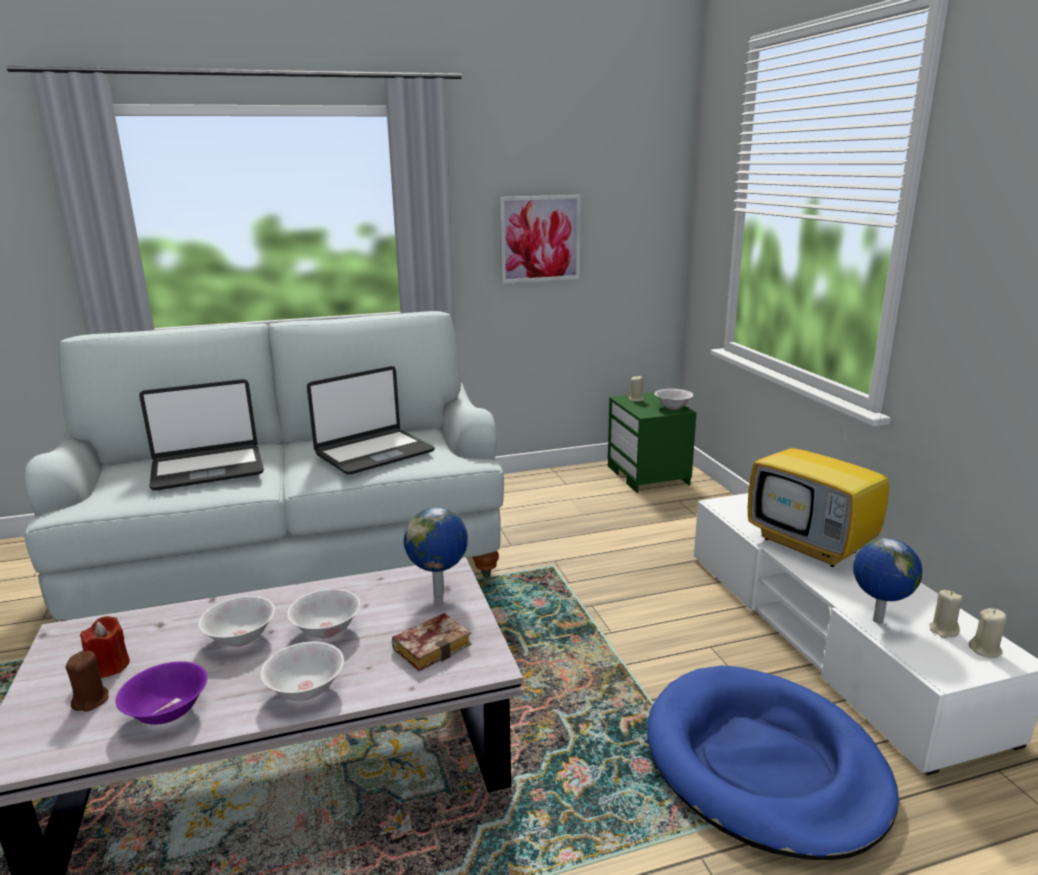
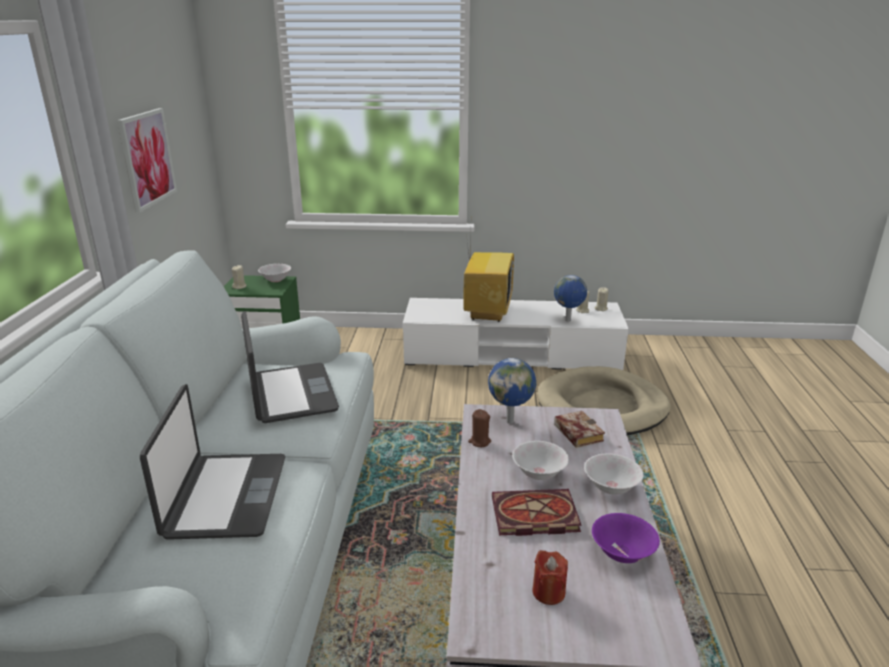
camera: 70 degrees left, 5 degrees up
(91, 700) = (596, 599): brown candle -> brown candle (479, 441)
(240, 638) = (532, 516): white bowl -> book
(763, 764) = (602, 407): blue dog bed -> beige dog bed
(813, 545) = (487, 310): television -> television turned 60 degrees counterclockwise

